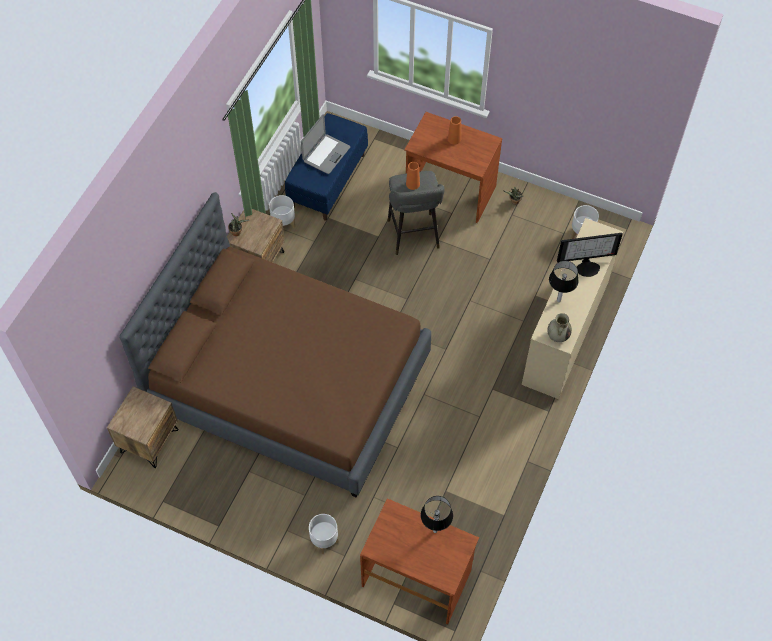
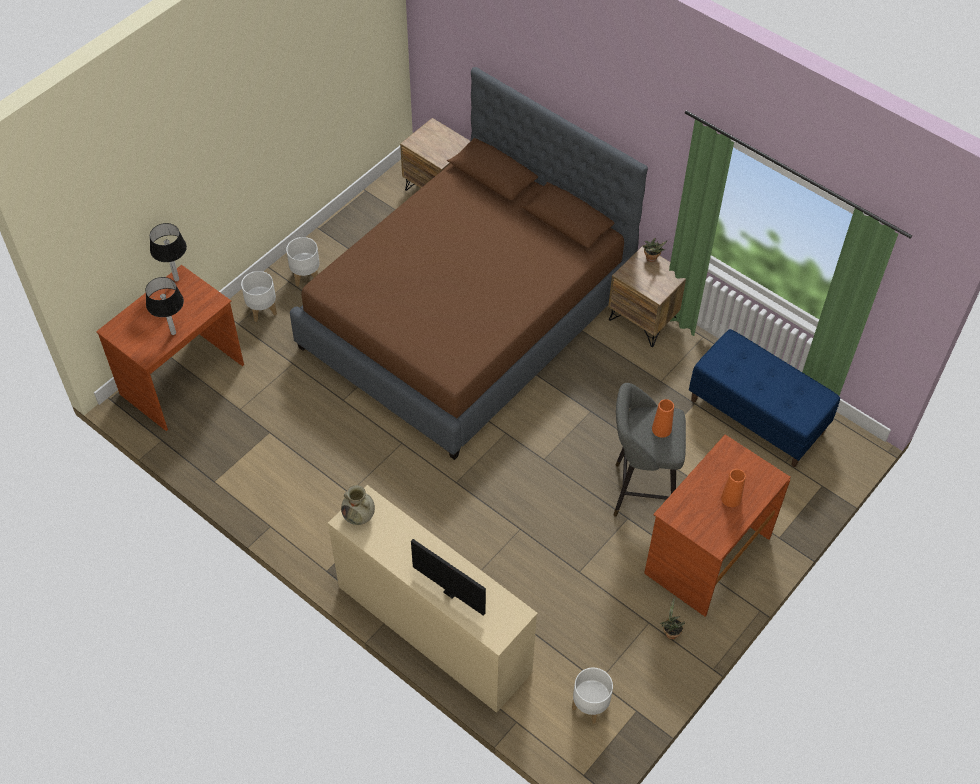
camera: 105 degrees right, 5 degrees down
(283, 224) = (695, 355): white planter -> white planter (305, 276)
(326, 154) = (765, 379): laptop -> none
(558, 300) = (411, 534): table lamp -> table lamp (176, 279)
(587, 266) = (453, 587): monitor -> monitor turned 120 degrees clockwise

